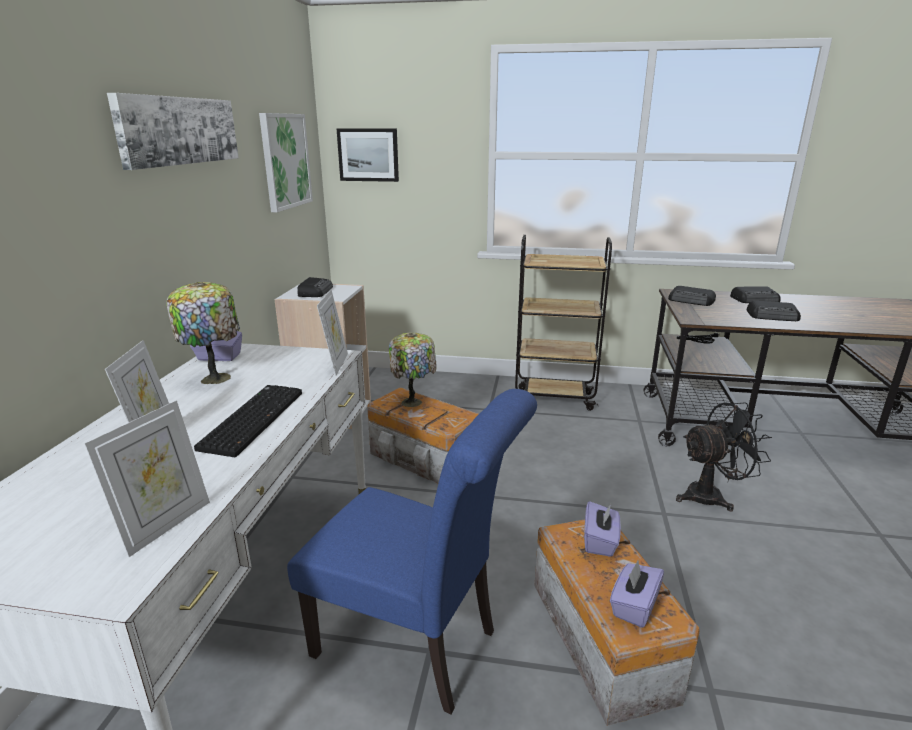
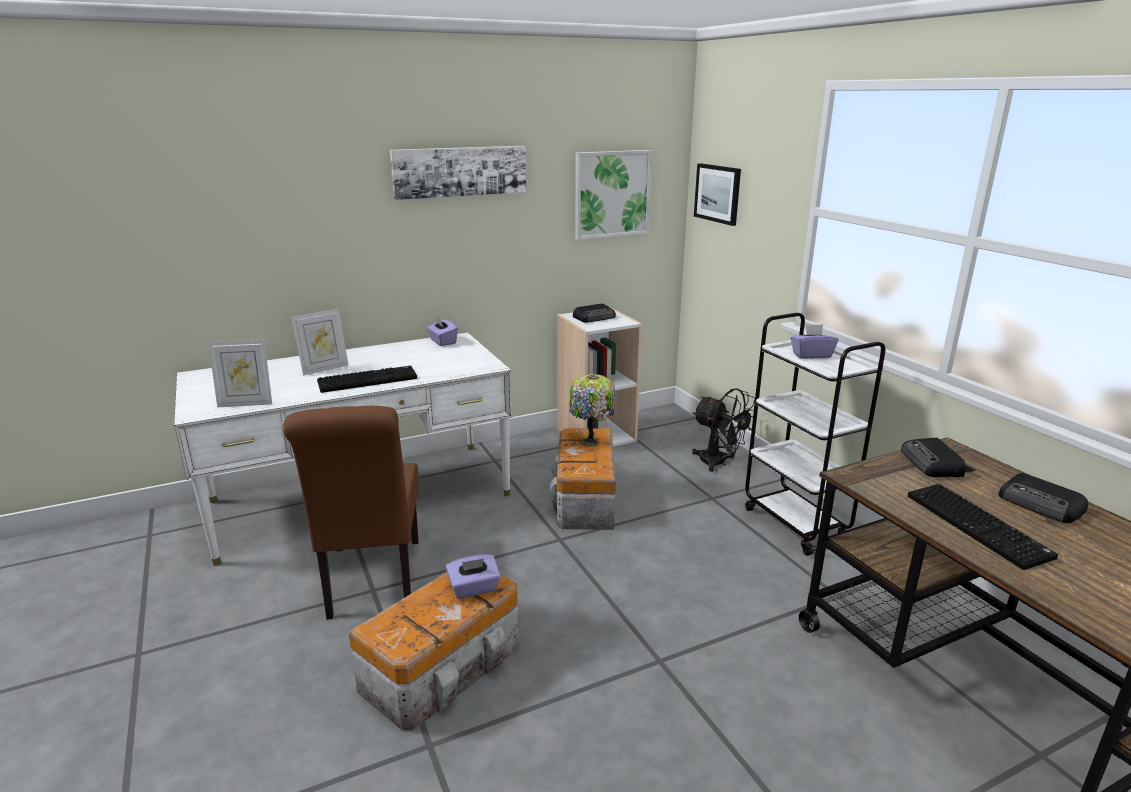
camera: 55 degrees right, 0 degrees up
(215, 377) = (413, 352): table lamp -> none
(336, 364) = (475, 371): picture frame -> none
(415, 645) = (373, 582): blue chair -> brown chair
(555, 398) = (796, 526): brown cart -> white cart
(634, 606) = (404, 624): purple tissue box -> purple tissue box (811, 355)
(712, 496) = (738, 690): black fan -> black fan (719, 463)
(773, 316) = (979, 526): radio -> keyboard

